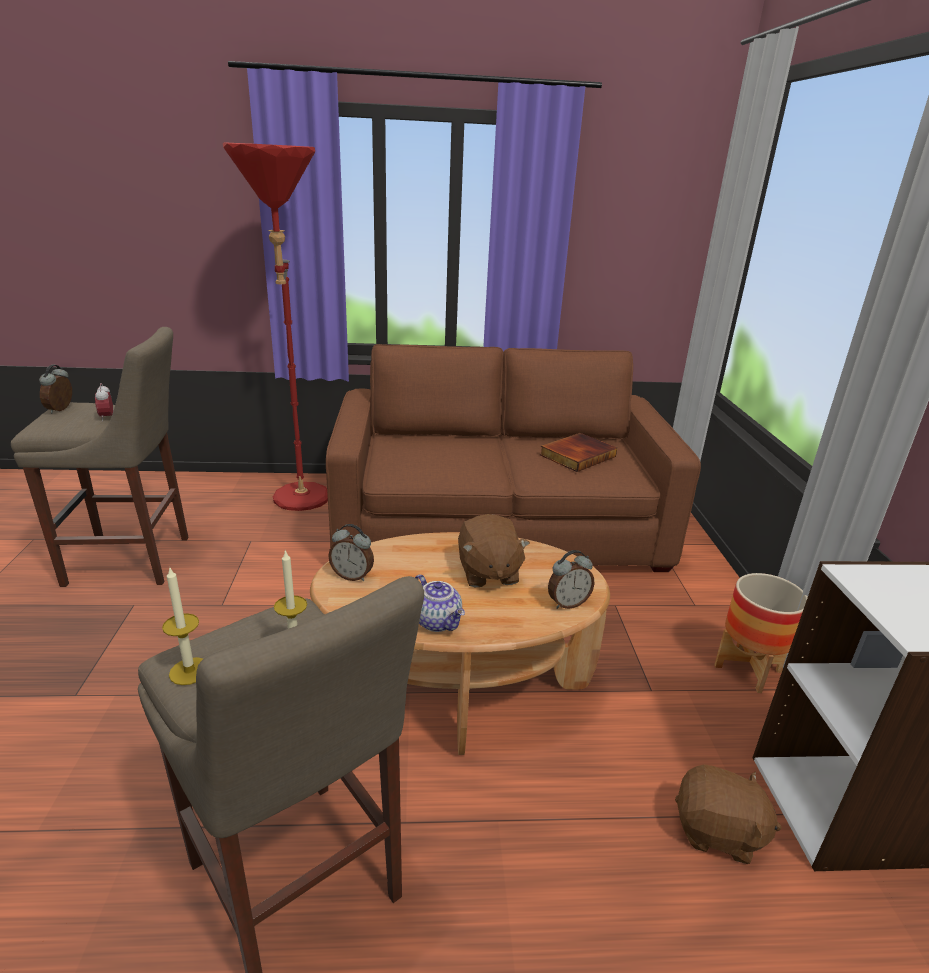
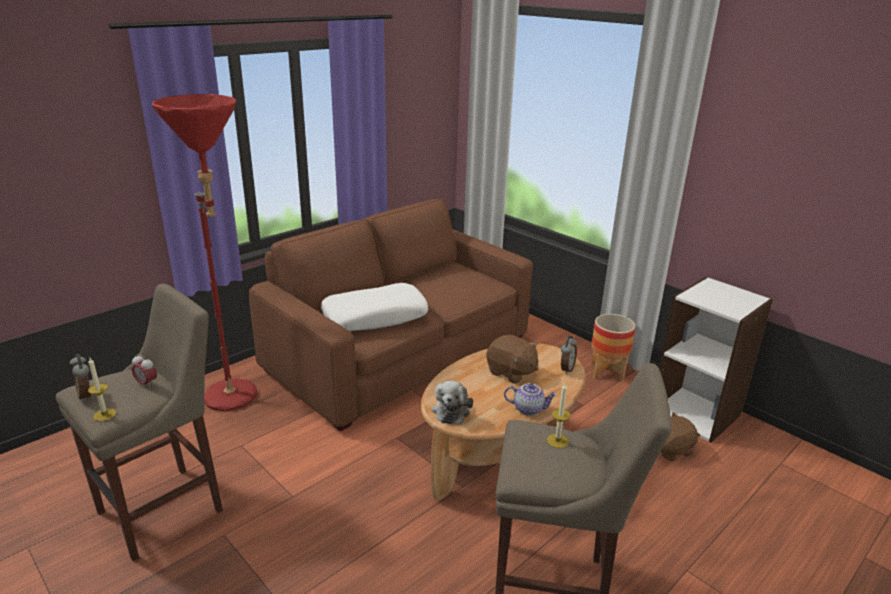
camera: 40 degrees left, 0 degrees up
(189, 671) = (535, 475): candle -> candle (104, 414)
(352, 576) = (451, 410): alarm clock -> plush toy
(437, 458) = (375, 317): none -> white pillow
(577, 455) = (450, 281): book -> none

